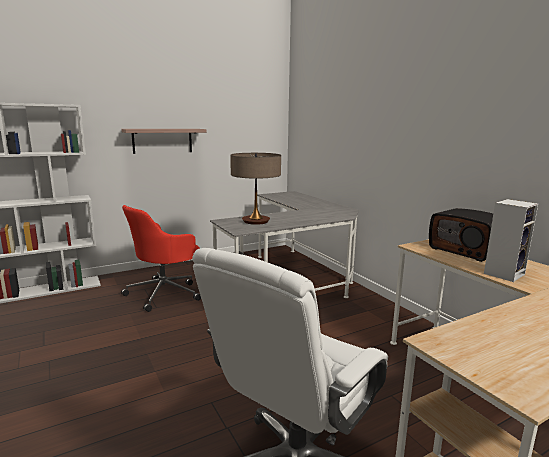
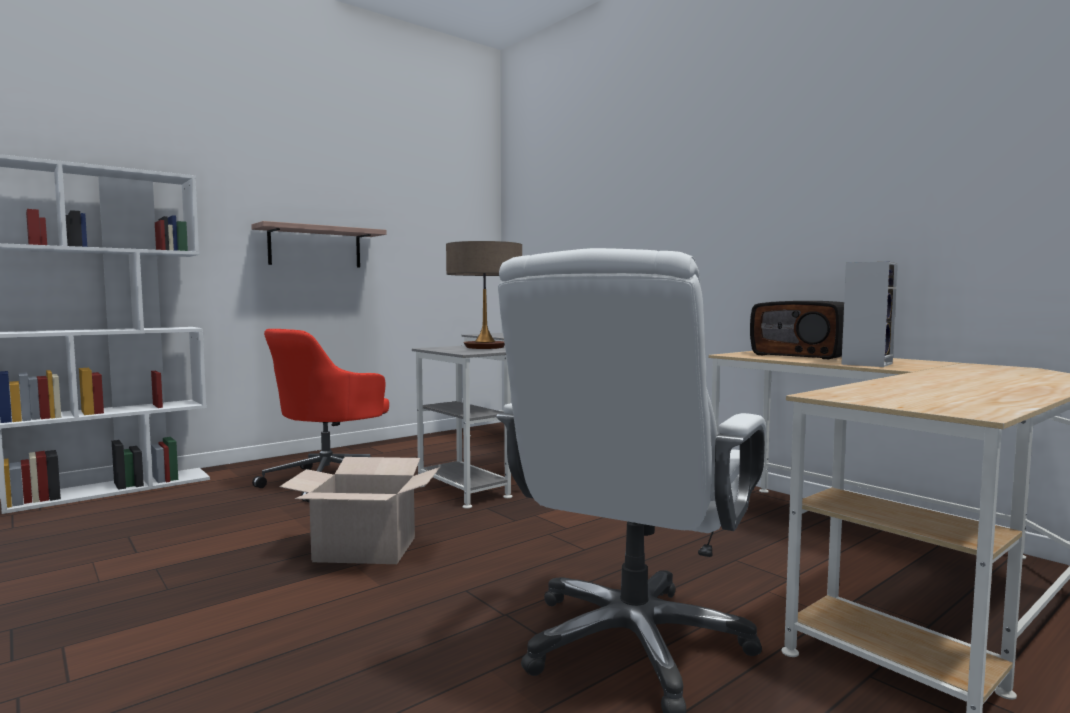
camera: 10 degrees left, 10 degrees down
(166, 357) = (366, 549): none -> cardboard box

